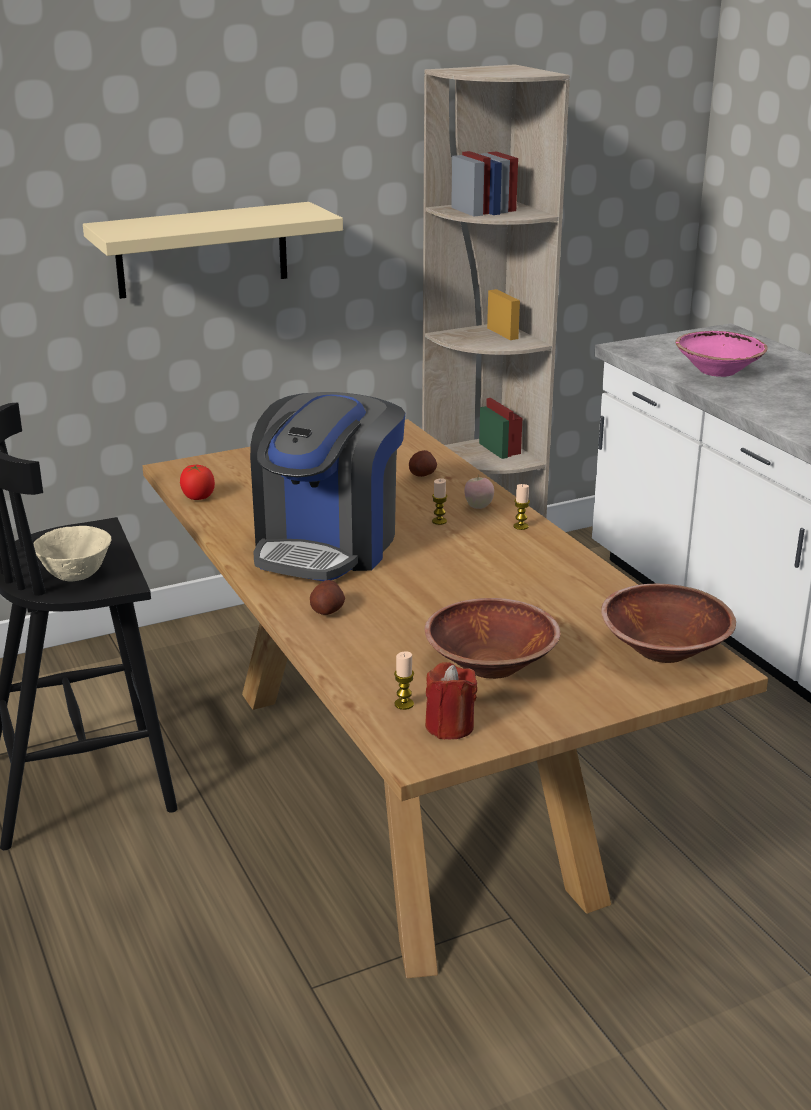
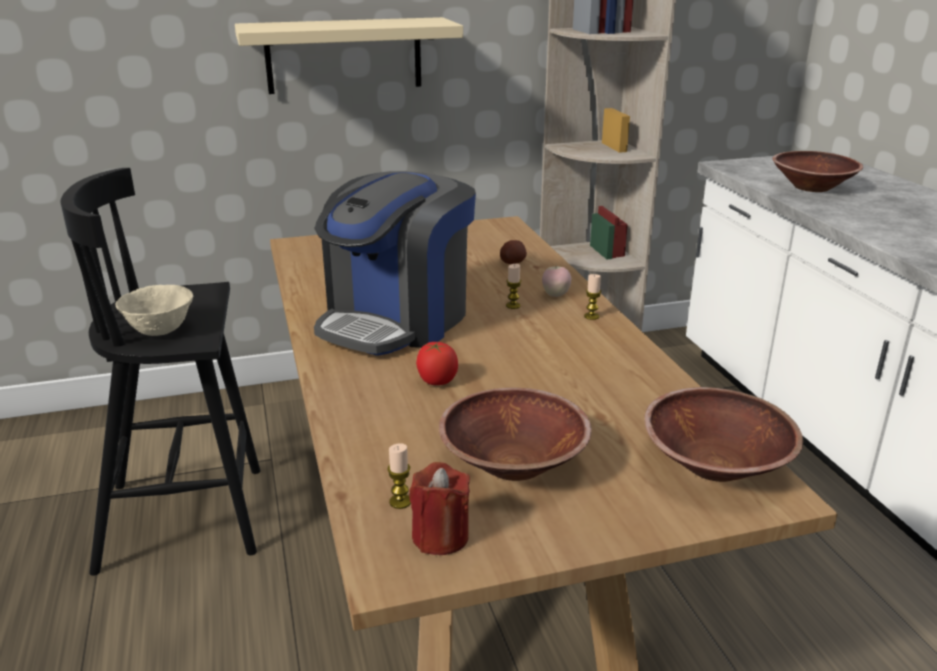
camera: 10 degrees right, 0 degrees up
(198, 497) = (301, 269): tomato -> tomato (437, 381)
(327, 610) = (367, 385): potato -> none
(718, 371) = (812, 187): pink bowl -> brown bowl

